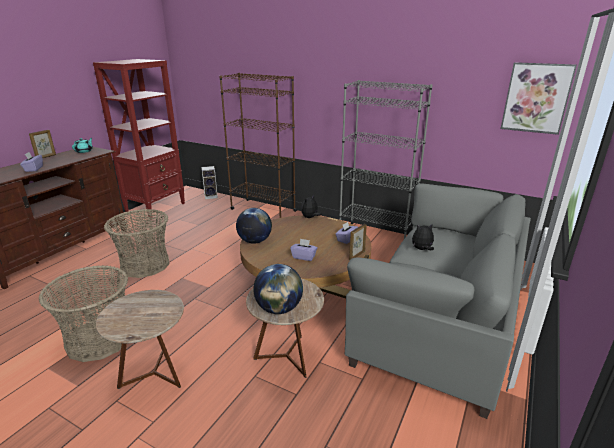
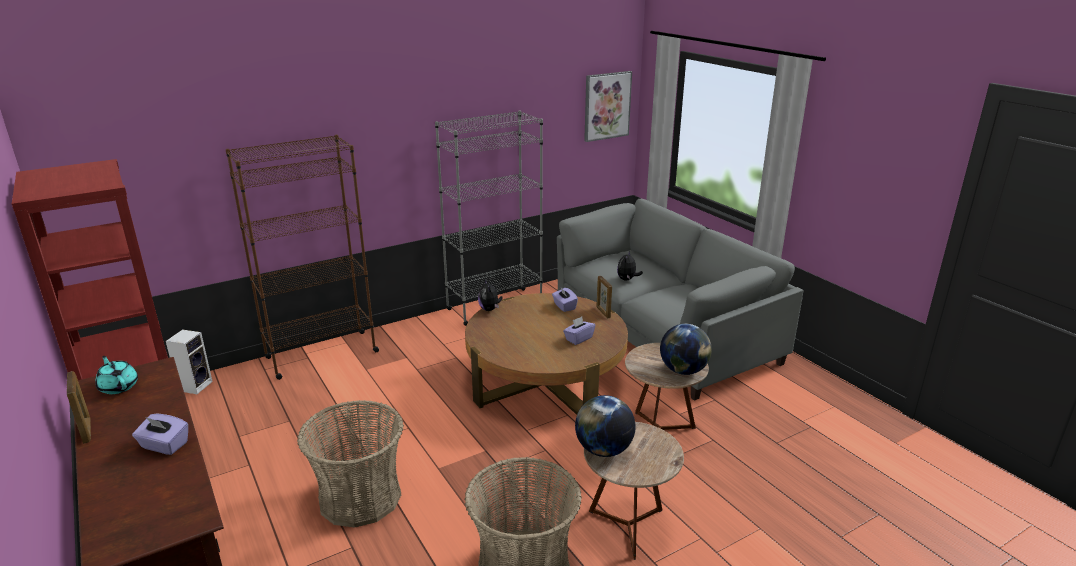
camera: 60 degrees left, 0 degrees up
(255, 241) = (511, 357): globe -> globe (603, 450)

